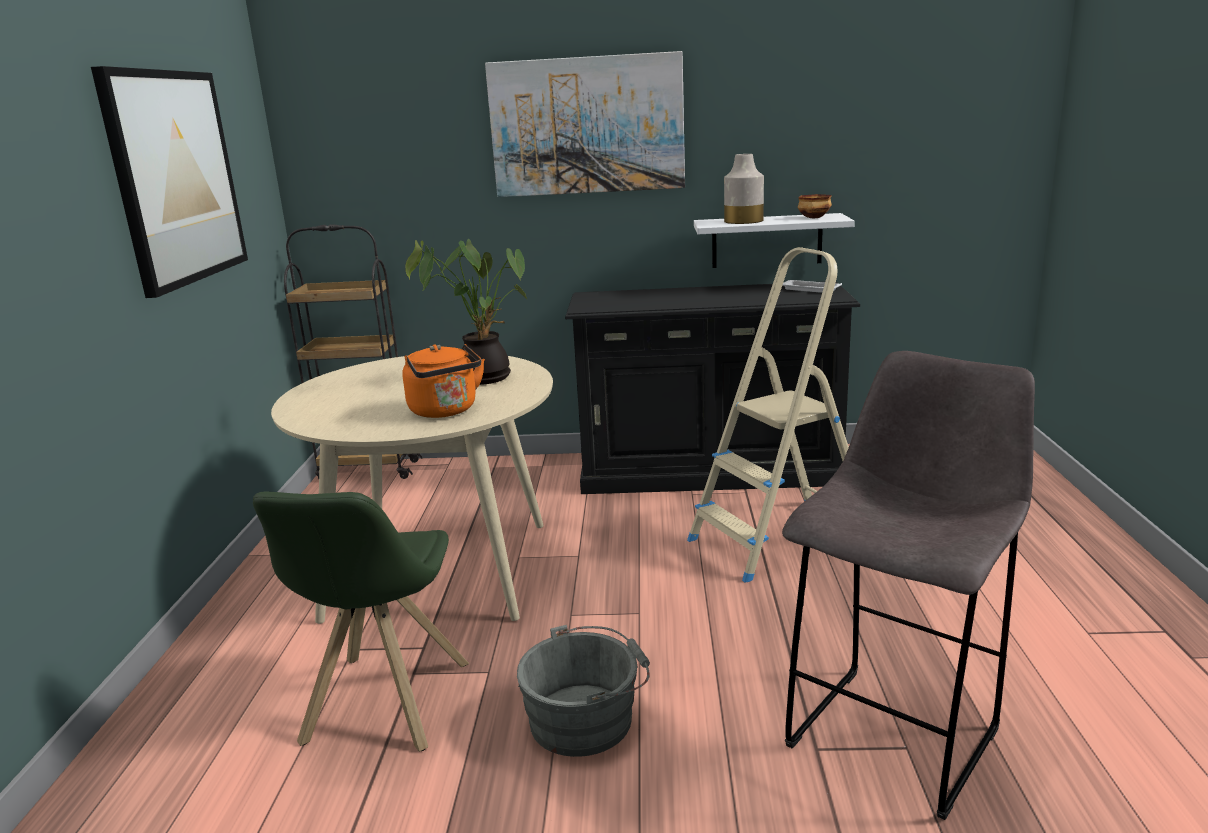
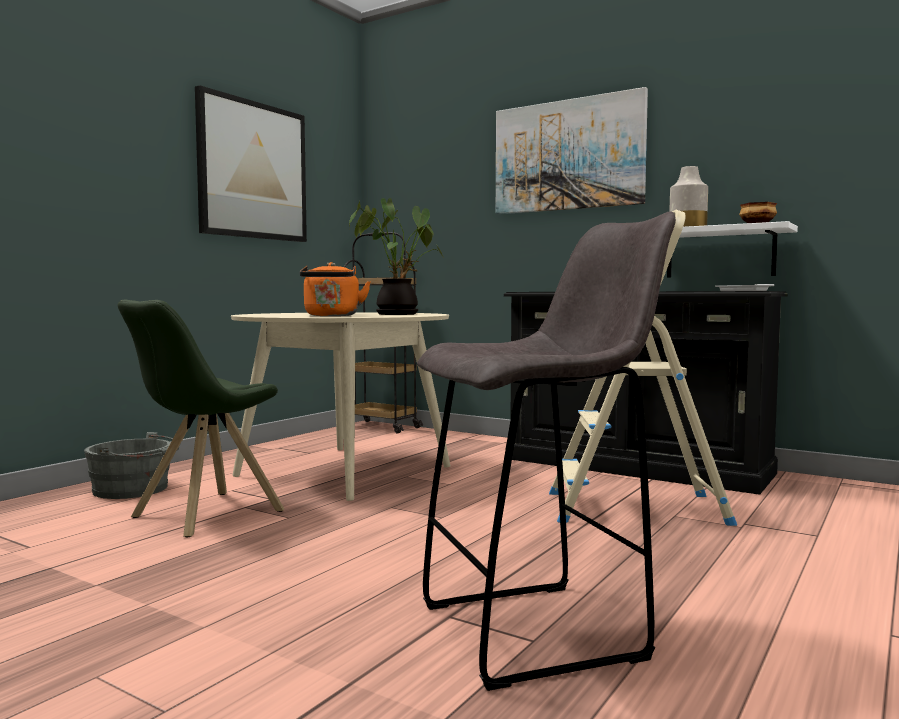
camera: 30 degrees right, 15 degrees down
(587, 719) = (309, 552): grey bucket -> grey bucket (135, 489)

